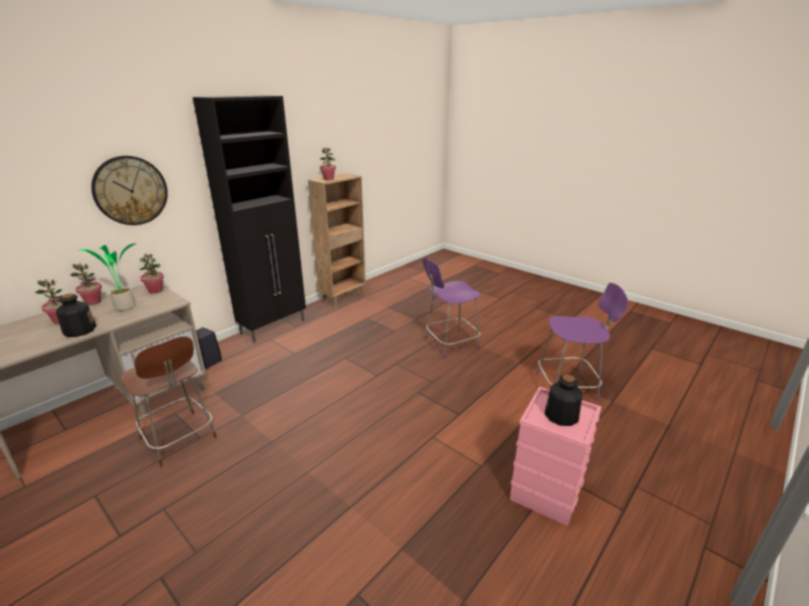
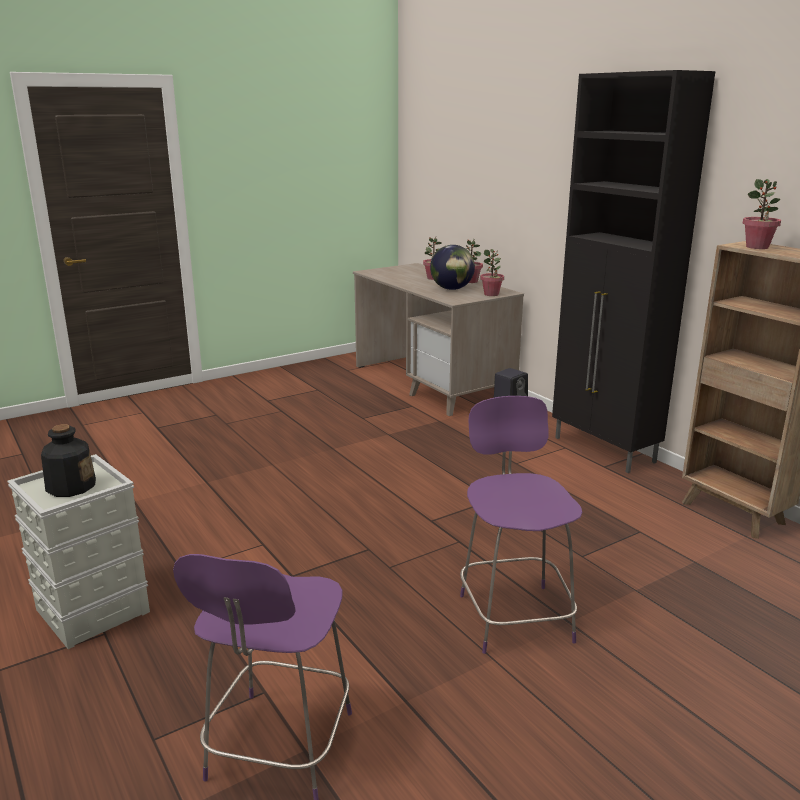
camera: 105 degrees right, 5 degrees down
(79, 330) = (409, 283): bottle -> none
(124, 307) = (452, 289): potted plant -> globe
(130, 190) = (536, 183): wall clock -> none
(179, 439) = (367, 410): brown chair -> none
(545, 492) = (93, 610): pink storage box -> grey storage box

